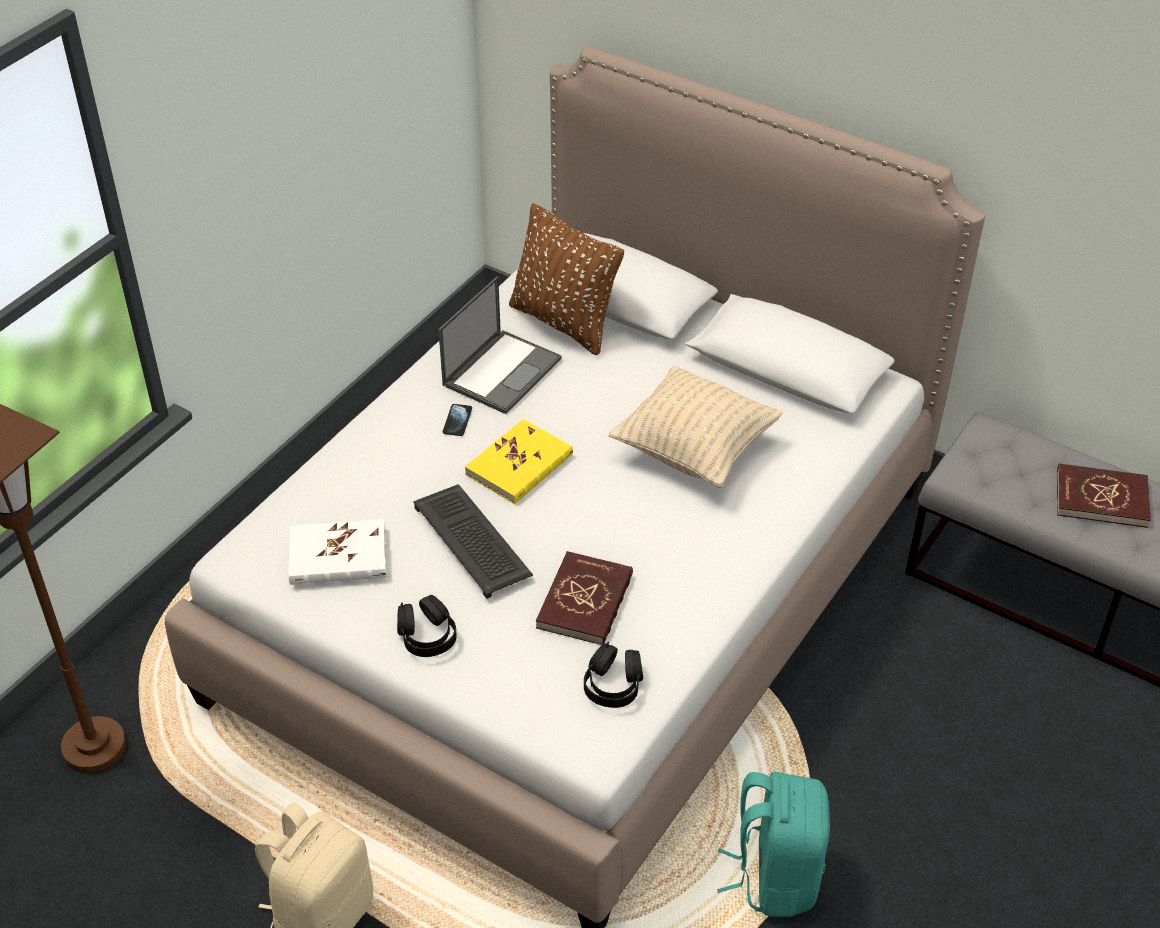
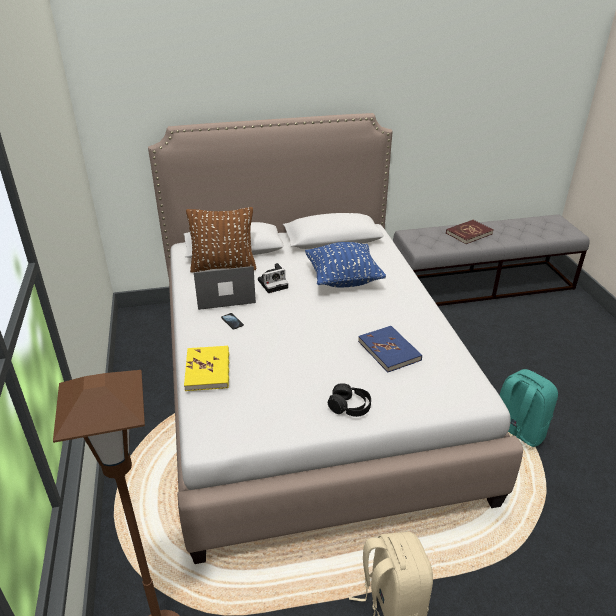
camera: 45 degrees left, 10 degrees down
(338, 556) = (261, 403): white book -> none
(474, 542) = (313, 358): keyboard -> none
(502, 371) = (224, 294): laptop -> laptop turned 90 degrees counterclockwise
(519, 465) = (285, 321): yellow book -> yellow book (208, 370)
(585, 601) = (389, 350): red book -> blue book
(589, 394) = (273, 283): none -> camera
(613, 685) = (448, 371): black headphones -> none
(694, 450) = (343, 279): beige pillow -> blue pillow

